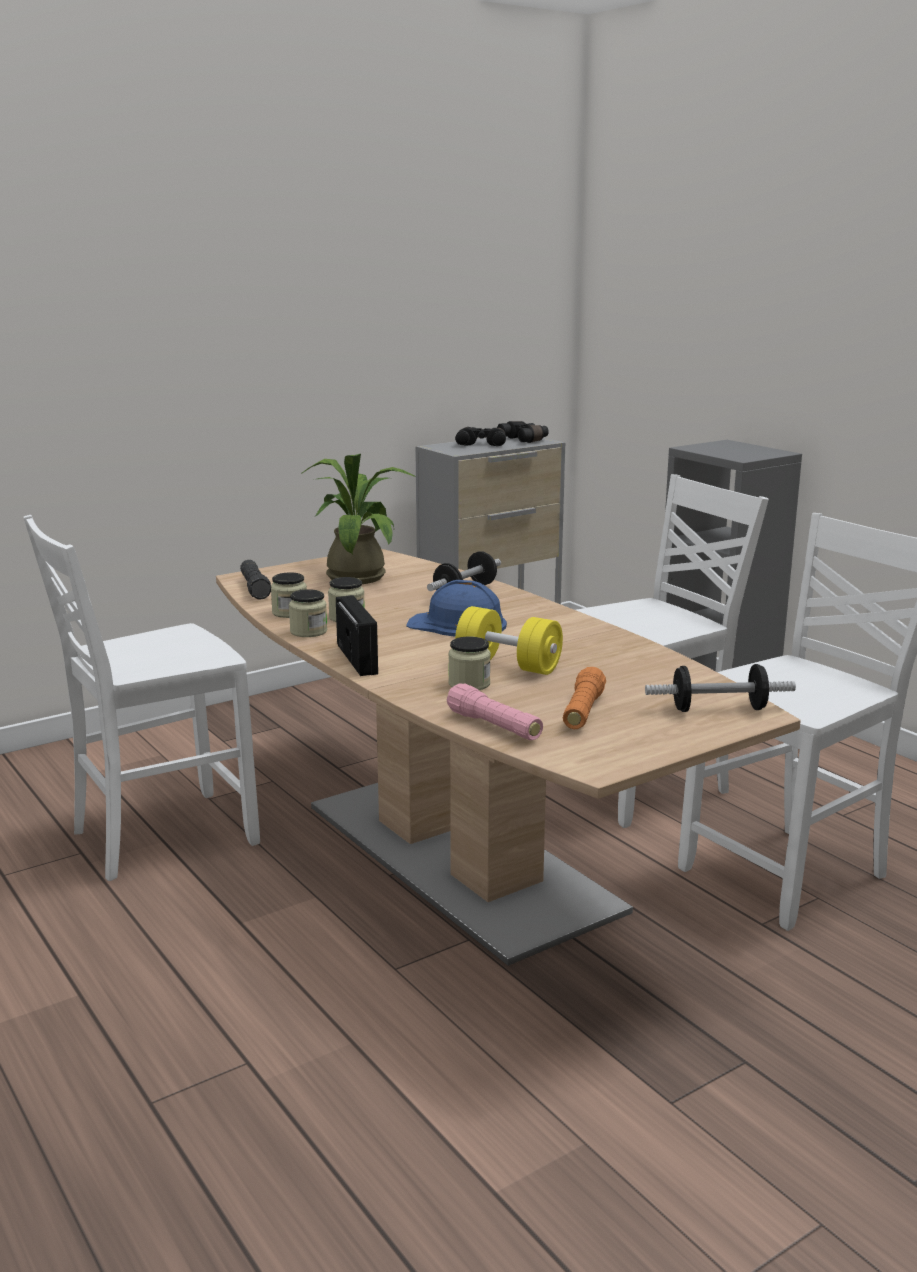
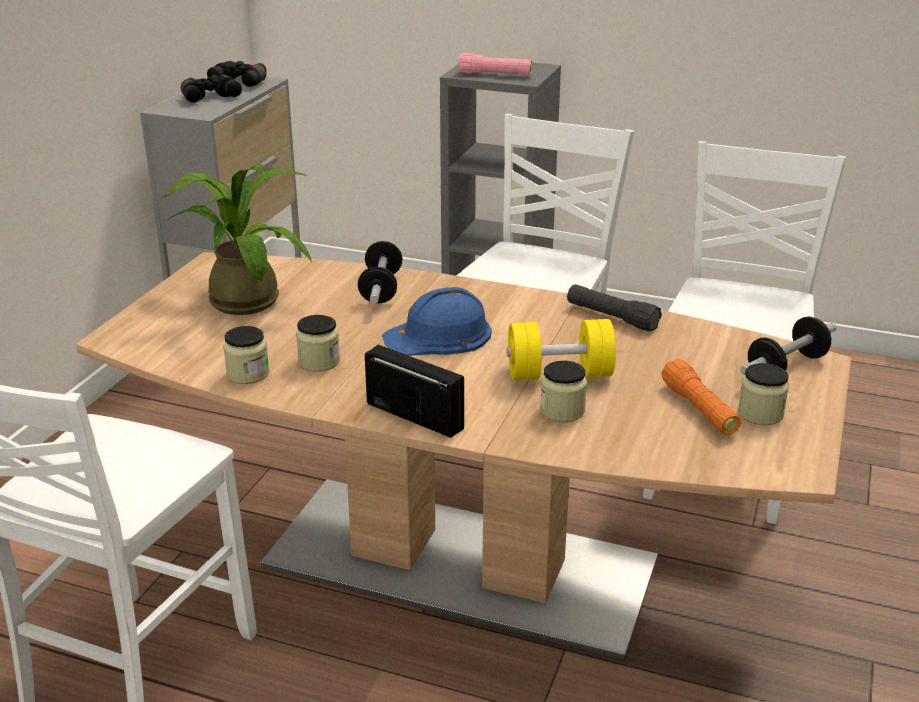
camera: 35 degrees left, 10 degrees up
(255, 588) = (155, 350): black flashlight -> black flashlight (611, 317)
(308, 631) = (308, 394): jar -> jar (760, 414)
(494, 726) = (659, 456): pink flashlight -> pink flashlight (495, 75)

